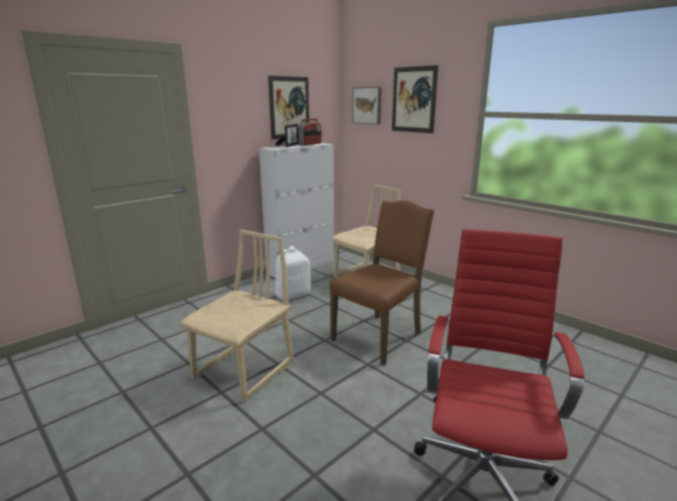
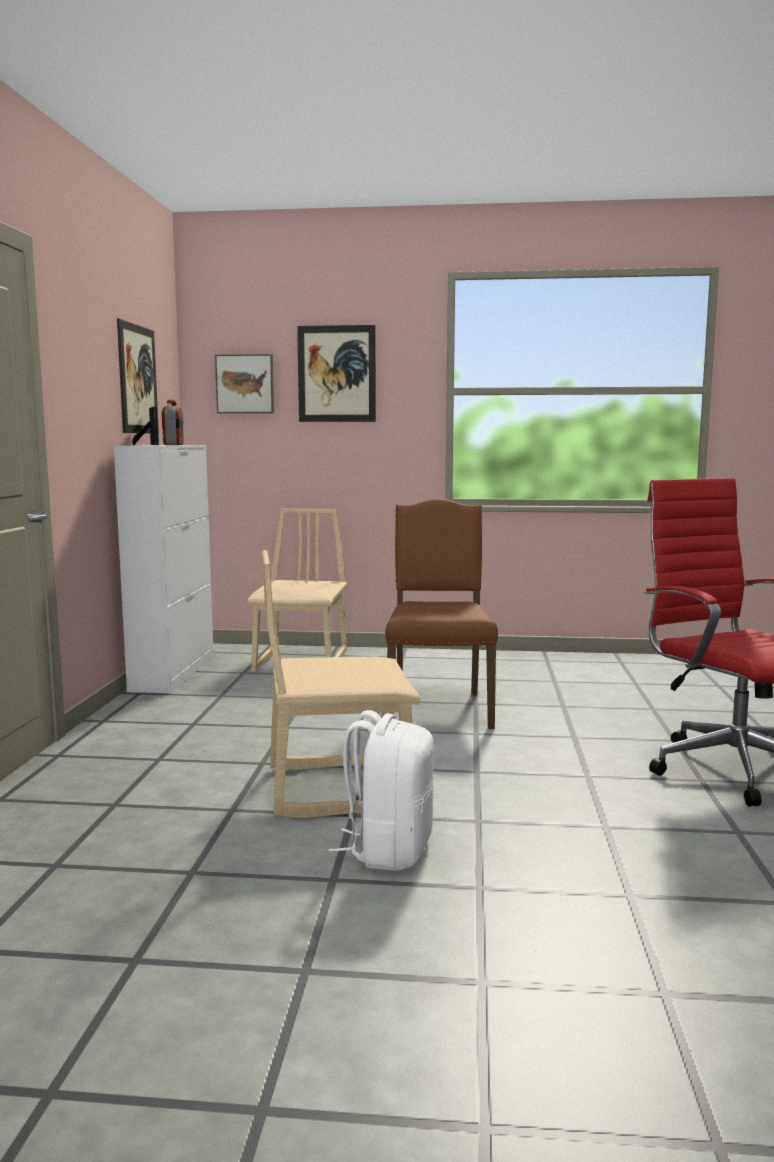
camera: 40 degrees left, 10 degrees down
(244, 370) = (337, 787): beige chair -> beige chair turned 90 degrees counterclockwise
(292, 295) = (231, 703): white backpack -> white backpack (389, 850)

